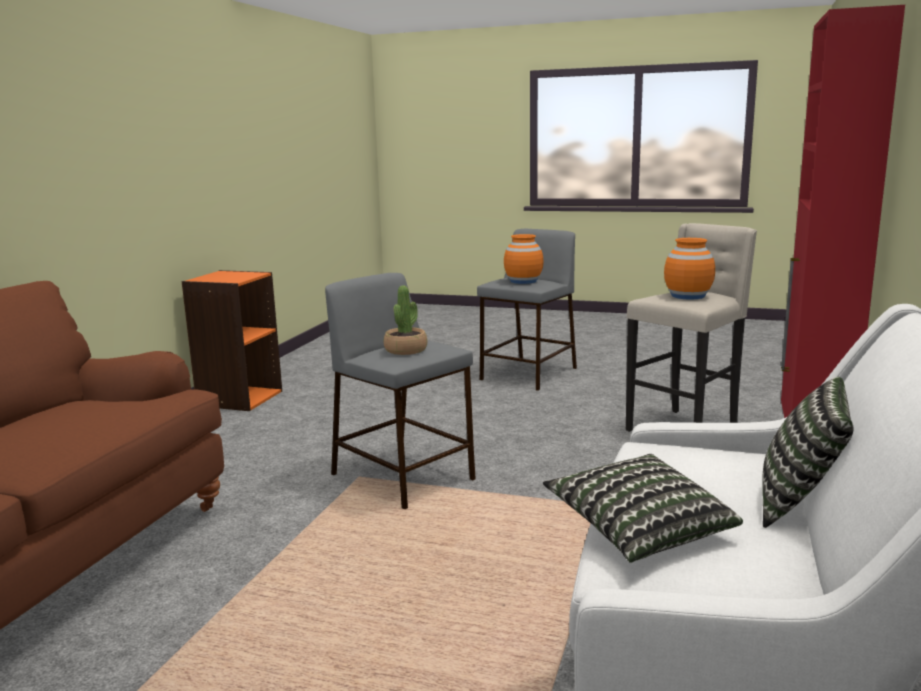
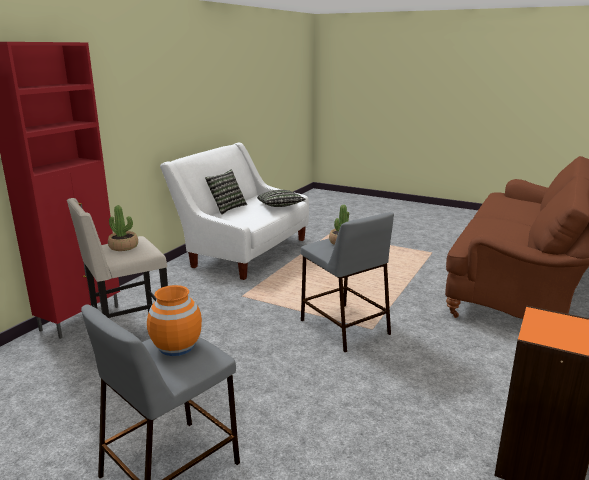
camera: 170 degrees left, 5 degrees up
(688, 296) = (123, 247): orange vase -> potted plant

